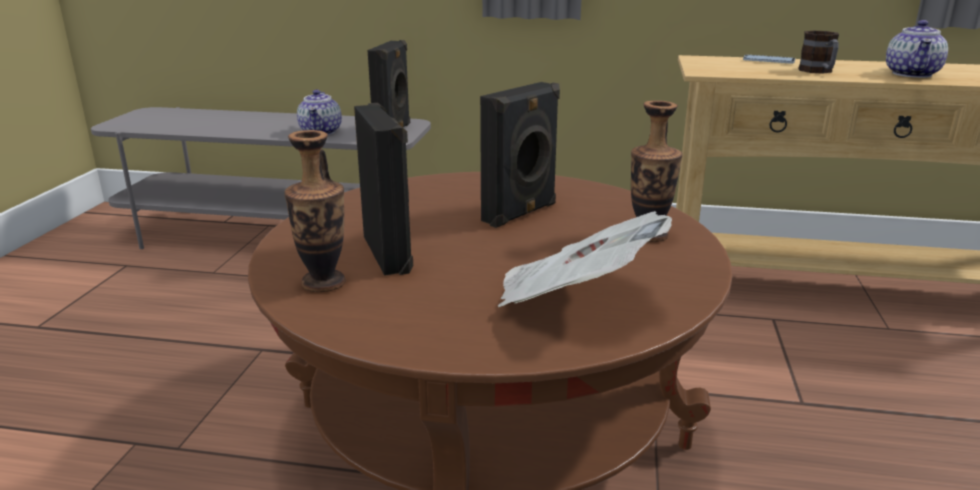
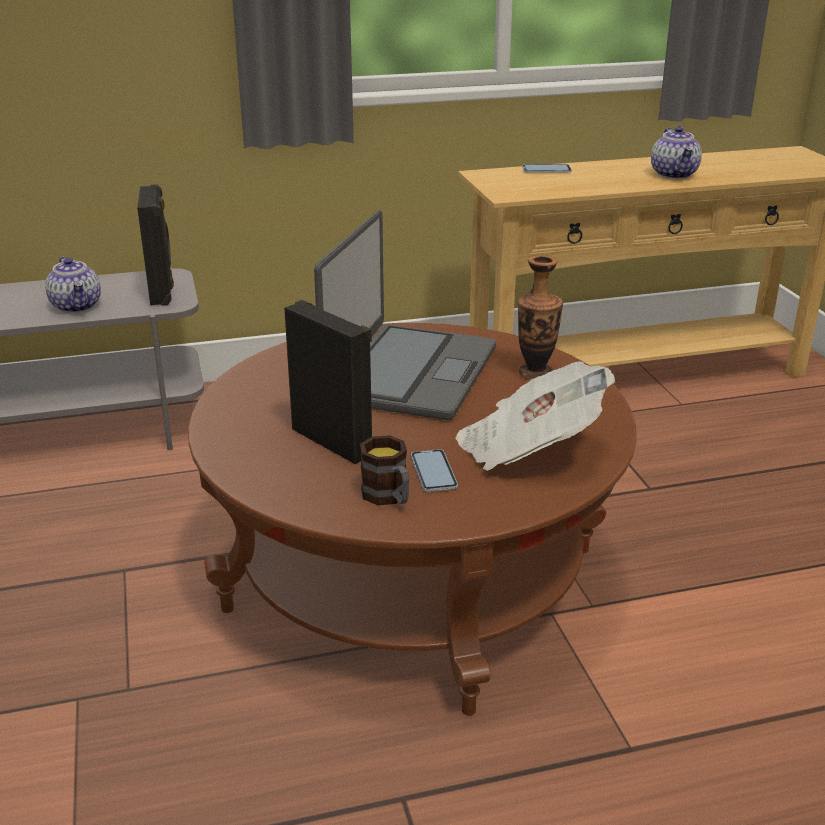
camera: 25 degrees left, 5 degrees up
(323, 283) = (308, 484): vase -> none
(451, 299) = (433, 472): none -> phone
(521, 213) = (409, 373): black speaker -> laptop
(818, 71) = (600, 181): mug -> mug (389, 497)

